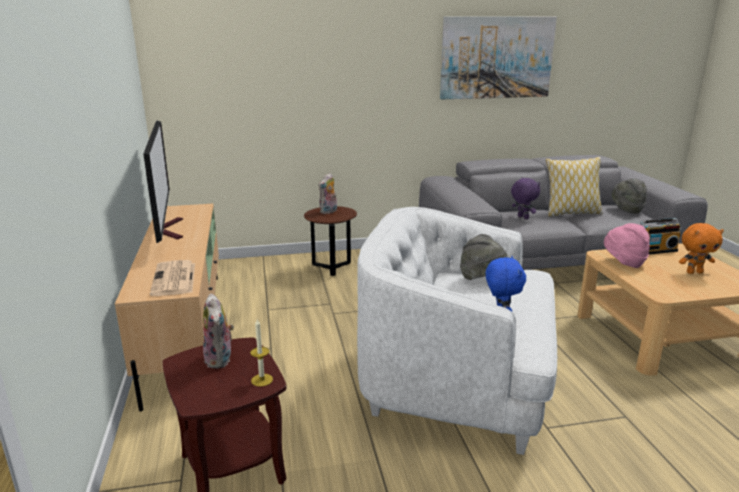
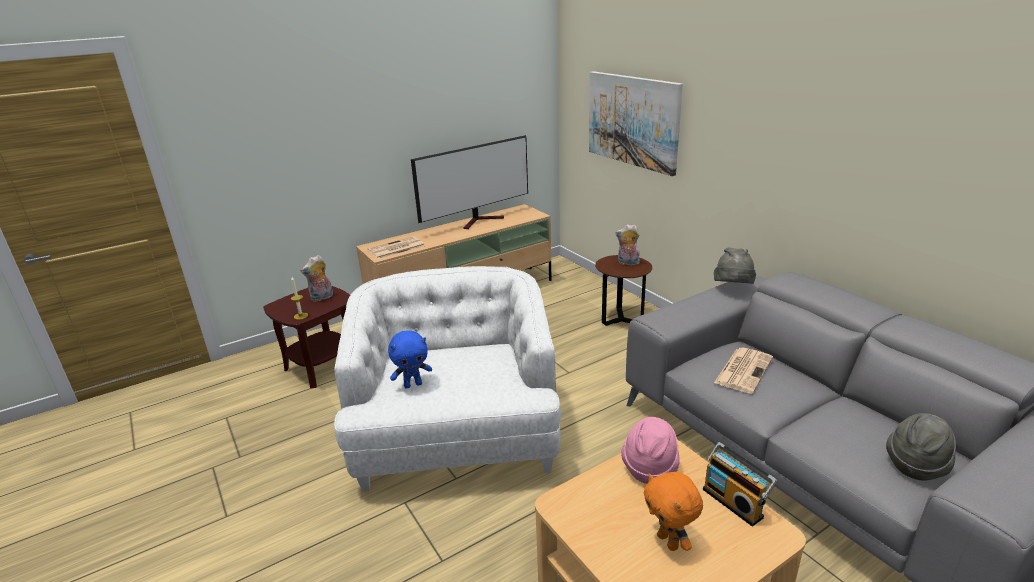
camera: 70 degrees right, 5 degrees up
(482, 279) = (491, 364): grey hat -> grey hat (733, 288)
(496, 57) = (876, 139): picture -> picture (632, 120)
(522, 217) = (743, 370): purple plush toy -> newspaper
(571, 213) = (820, 408): pillow -> none

